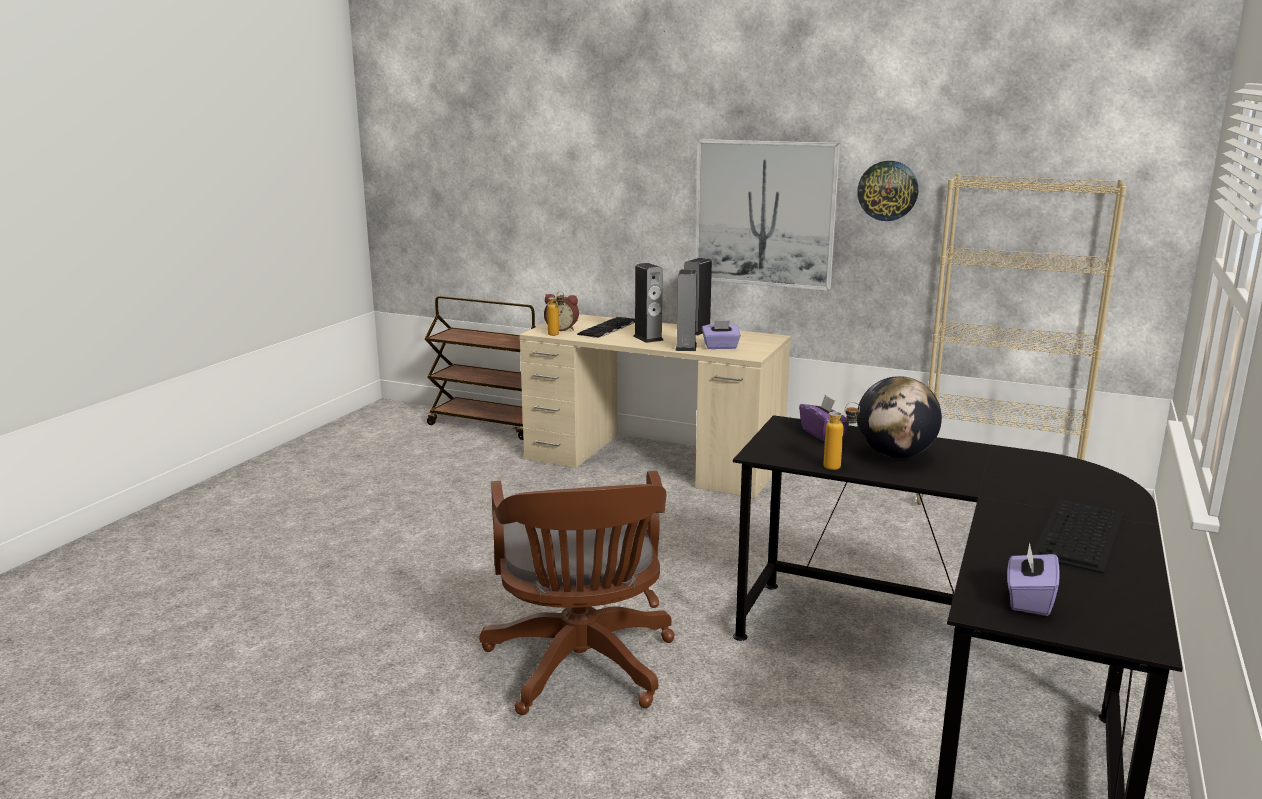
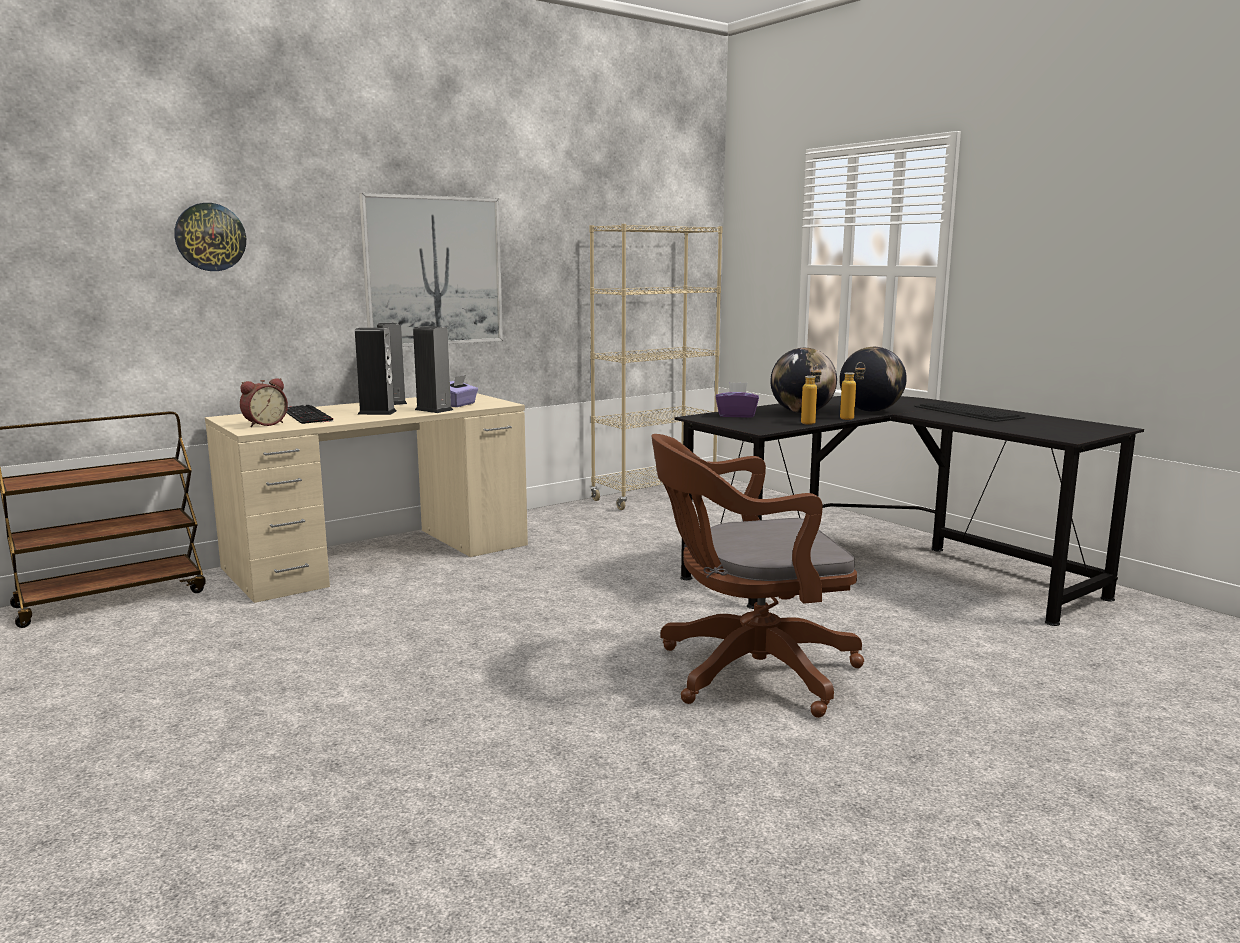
camera: 60 degrees left, 5 degrees down
(557, 335) = (282, 428): bottle -> bottle (851, 418)
(581, 669) = (747, 672): brown office chair -> brown office chair turned 150 degrees clockwise
(888, 190) = (537, 243): wall clock -> wall clock (210, 237)
(974, 483) = (870, 411): none -> globe
(1028, 600) = (1056, 431): purple tissue box -> none

